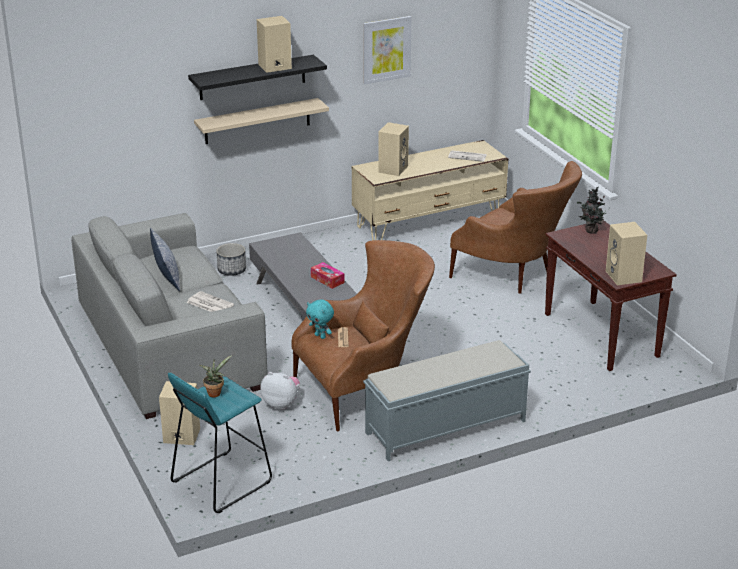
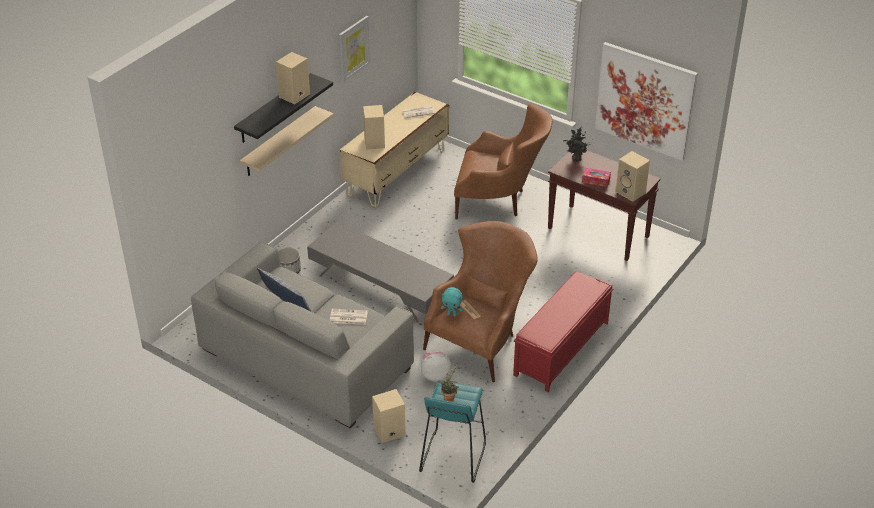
camera: 30 degrees left, 10 degrees up
(327, 280) = (398, 259): tissue box -> tissue box (596, 180)
(444, 427) = (561, 349): grey bench -> red bench
(679, 168) = (645, 100): none -> picture

